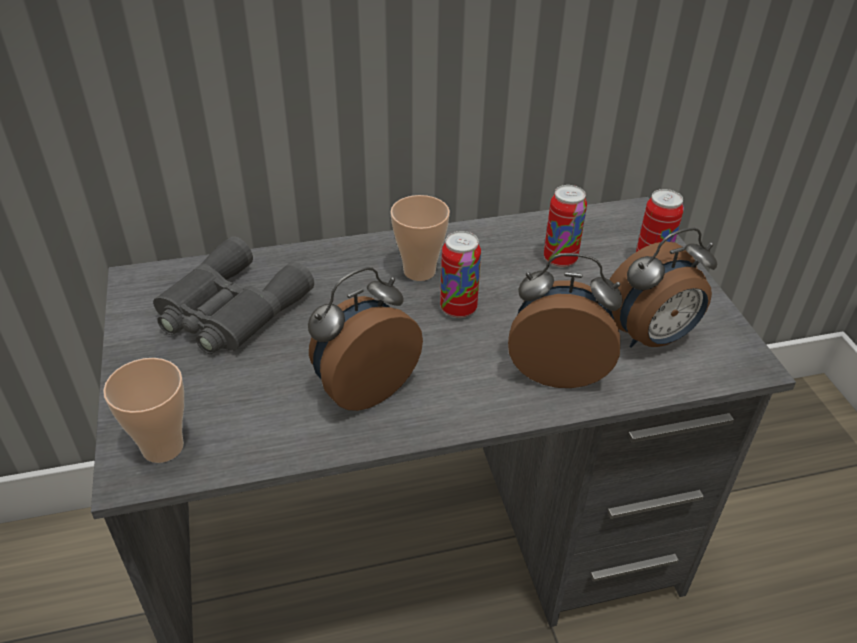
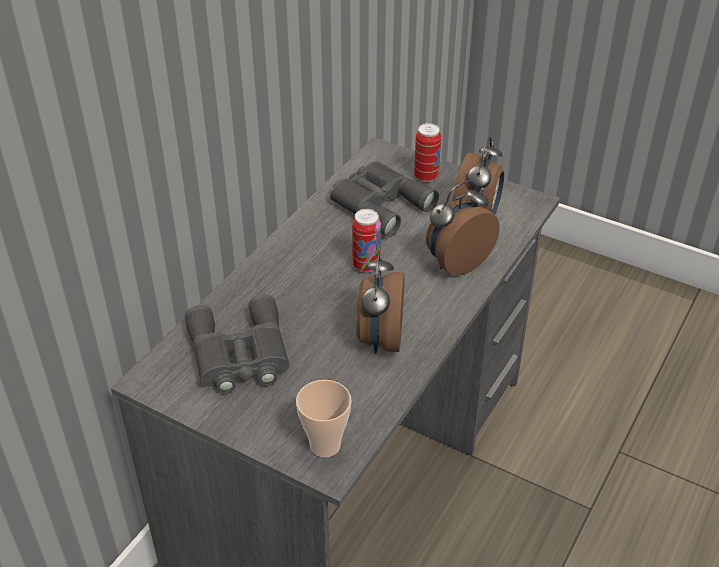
camera: 45 degrees left, 0 degrees up
(419, 271) = (314, 259): cup -> none
(560, 259) = (378, 203): can -> grey binoculars

